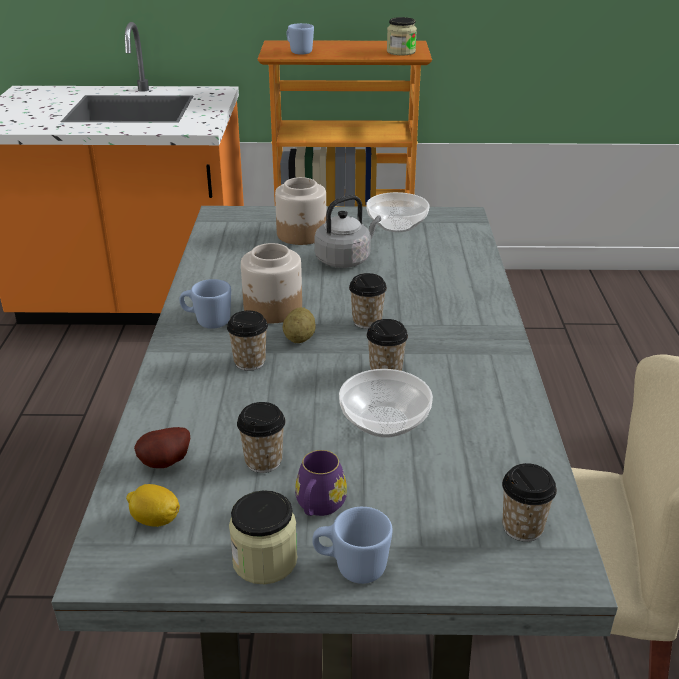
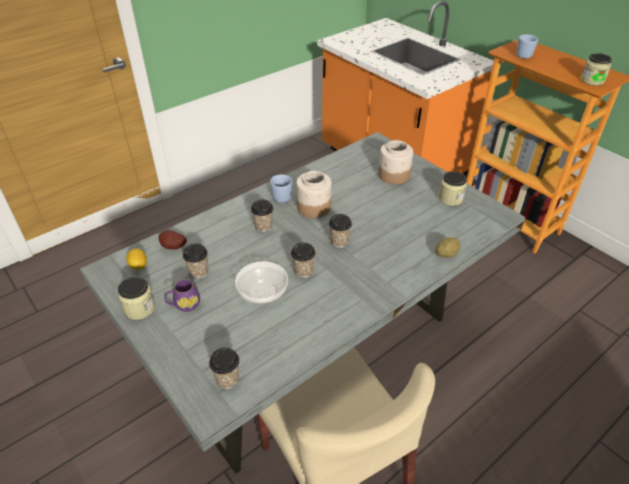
camera: 50 degrees right, 10 degrees up
(299, 338) = (299, 229): potato -> potato (446, 254)
(345, 259) = (389, 202): grey kettle -> none
(351, 567) = (155, 335): blue mug -> none
(396, 225) = (450, 198): bowl -> jar

